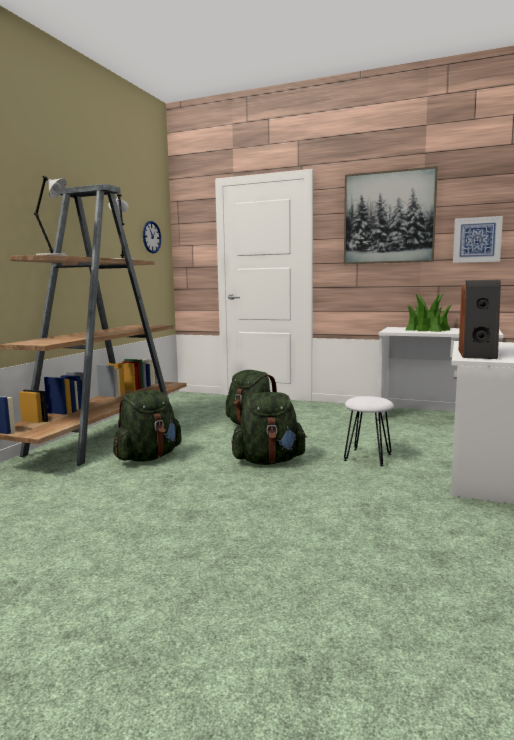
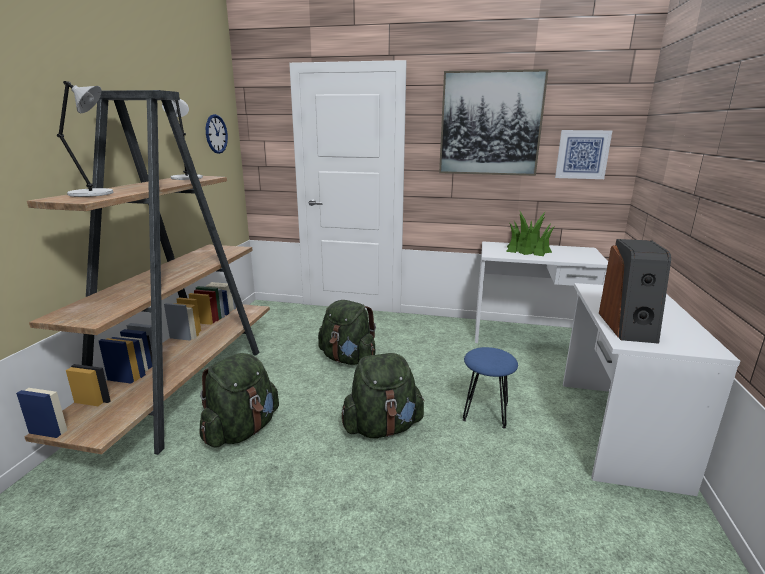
camera: 10 degrees left, 10 degrees up
(367, 457) = (485, 412): white stool -> blue stool

